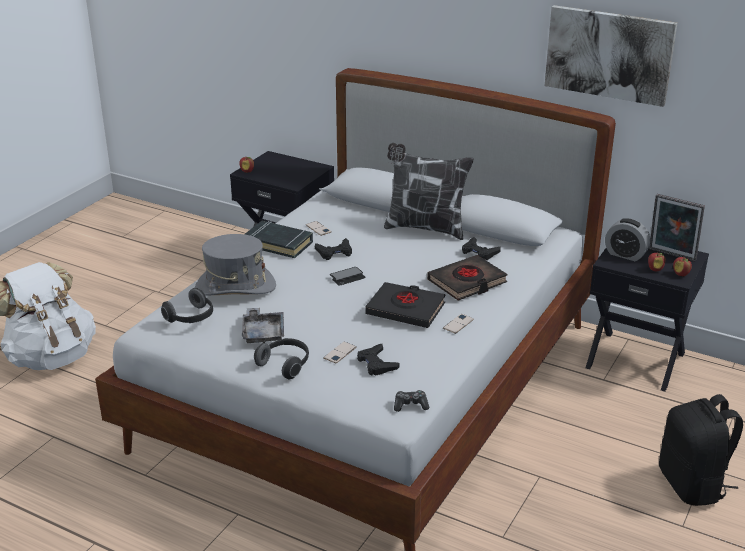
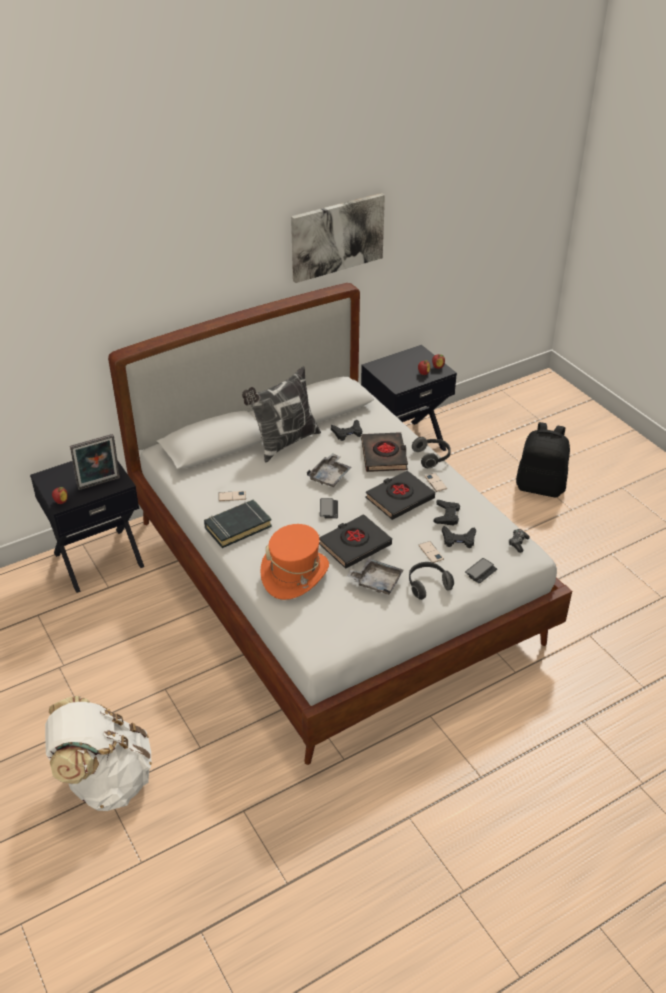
camera: 60 degrees left, 10 degrees up
(191, 318) = (324, 615): headphones -> headphones (432, 457)
(235, 287) = (295, 574): grey hat -> orange hat
(306, 305) = (354, 545): none -> black book
(334, 252) = (283, 501): black game controller -> black game controller (446, 515)
(336, 392) = (481, 571): none -> phone
(400, 264) = (330, 476): none -> grey tray
(625, 255) = (394, 375): alarm clock -> none
(671, 255) = (411, 359): picture frame -> picture frame (99, 484)

